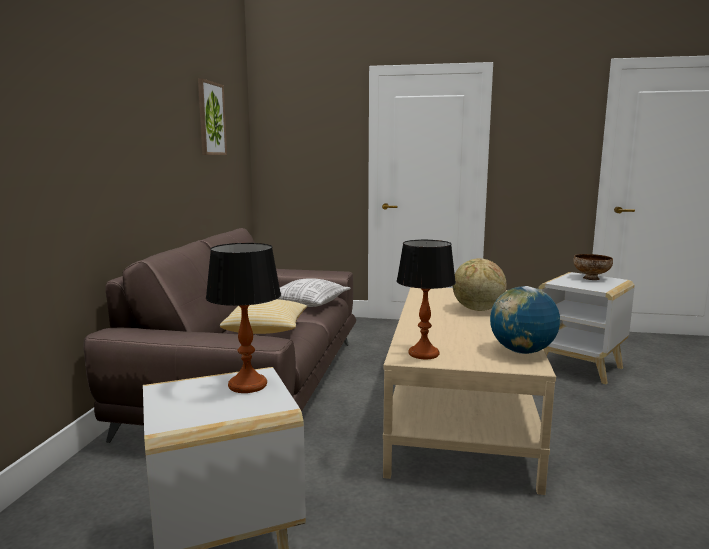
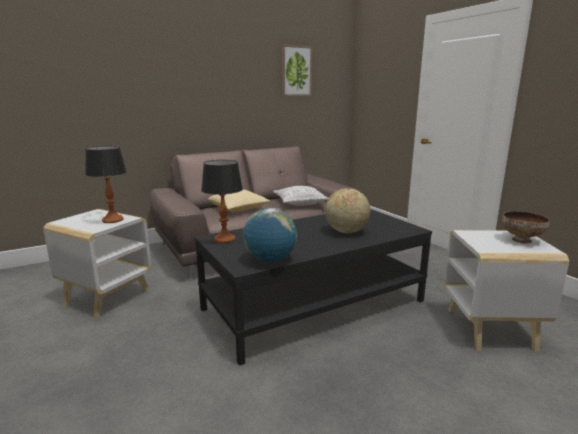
camera: 50 degrees right, 5 degrees up
(460, 411) = (314, 305): beige coffee table -> black coffee table

